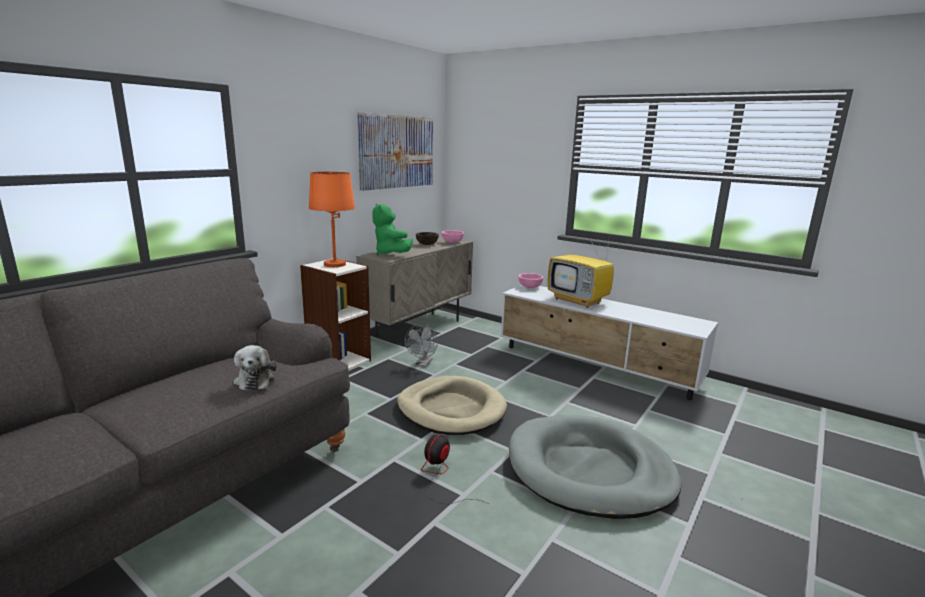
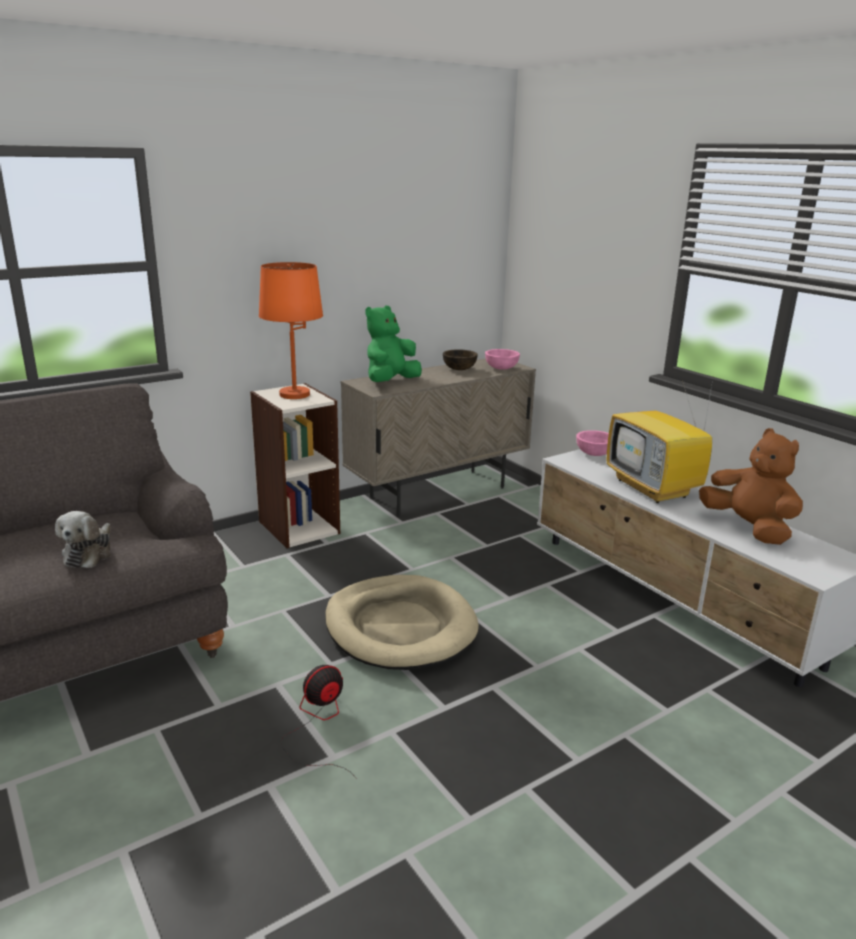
camera: 20 degrees right, 5 degrees up
(391, 254) = (390, 382): green plush toy -> green plush toy turned 45 degrees clockwise
(397, 152) = (418, 228): picture -> none
(423, 364) = (406, 550): grey fan -> none
(590, 470) = (537, 766): grey dog bed -> none
(644, 314) = (748, 528): none -> brown plush toy

